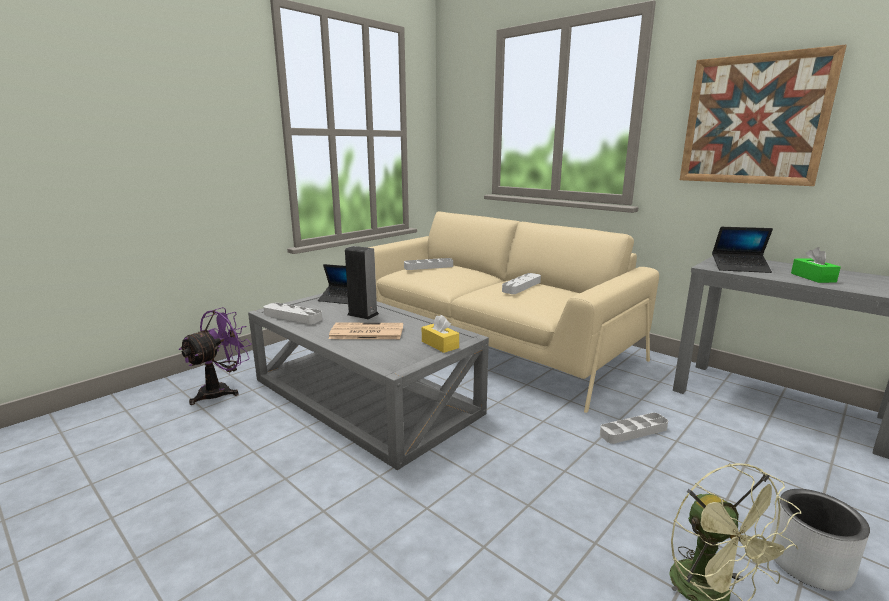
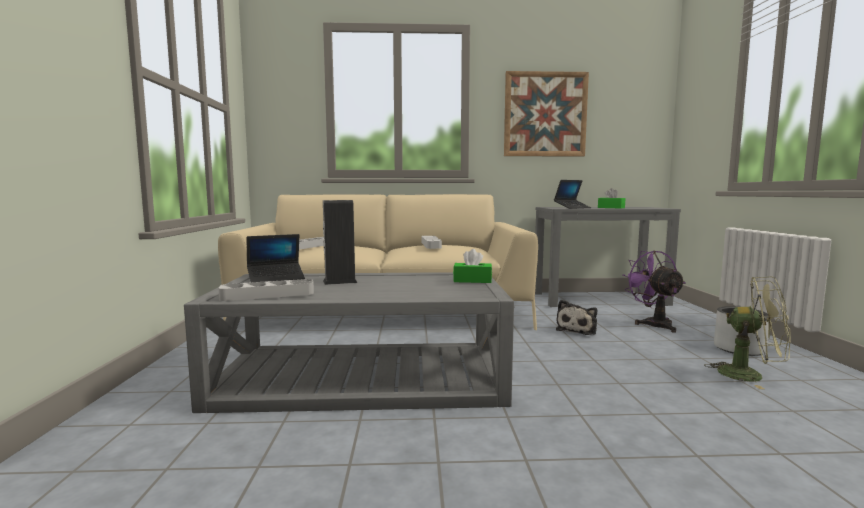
camera: 45 degrees left, 10 degrees down
(221, 390) = (155, 442): purple fan -> purple fan (653, 323)
(365, 332) = (389, 287): newspaper -> none
(440, 344) = (472, 280): yellow tissue box -> green tissue box
(633, 431) = (577, 330): grey tray -> plush toy

